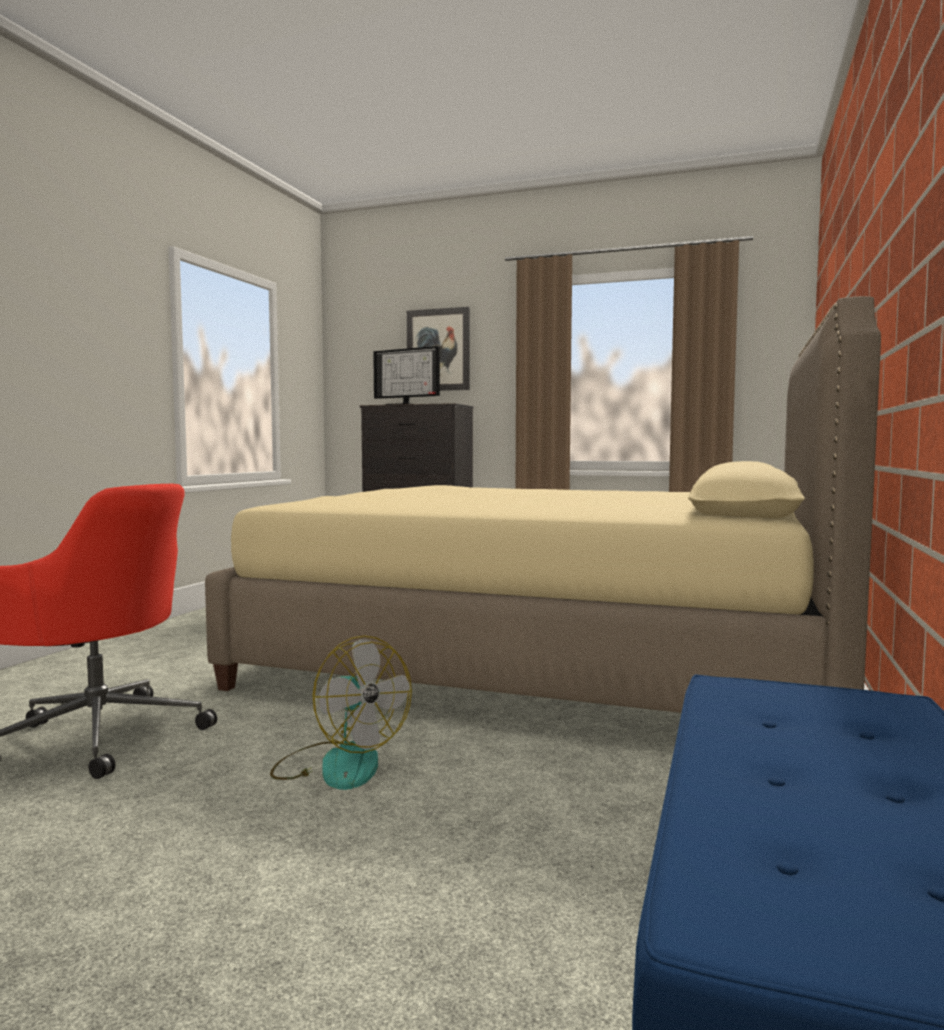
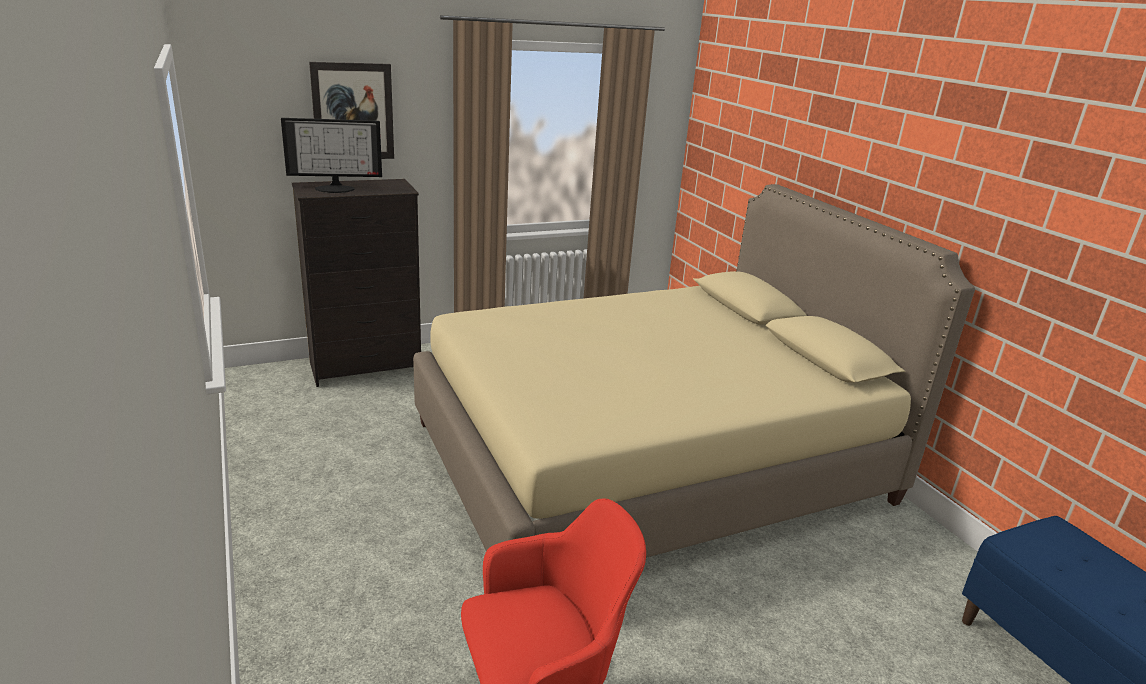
camera: 45 degrees left, 20 degrees up
(339, 764) = (728, 640): fan -> none

